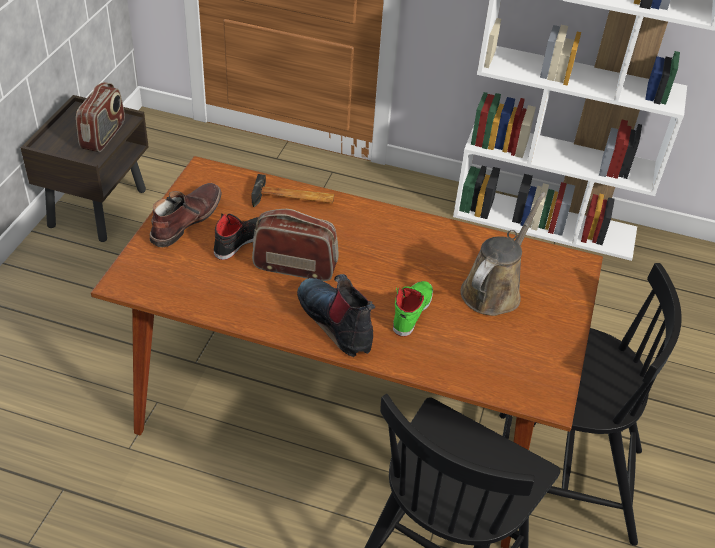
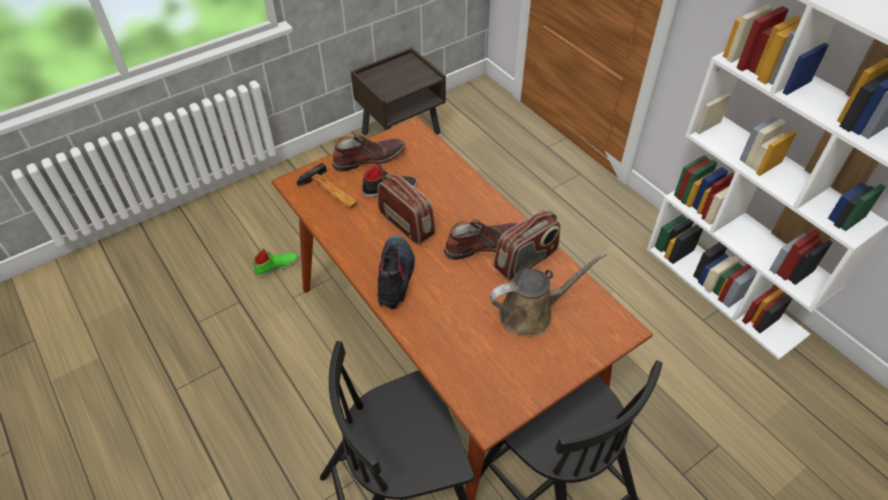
camera: 40 degrees right, 5 degrees up
(104, 136) = (407, 82): radio -> radio (526, 260)
(293, 199) = (452, 175): hammer -> hammer (330, 192)
(390, 250) = (483, 244): none -> brown boot
(411, 311) = (454, 296): green shoe -> green shoe (276, 266)

